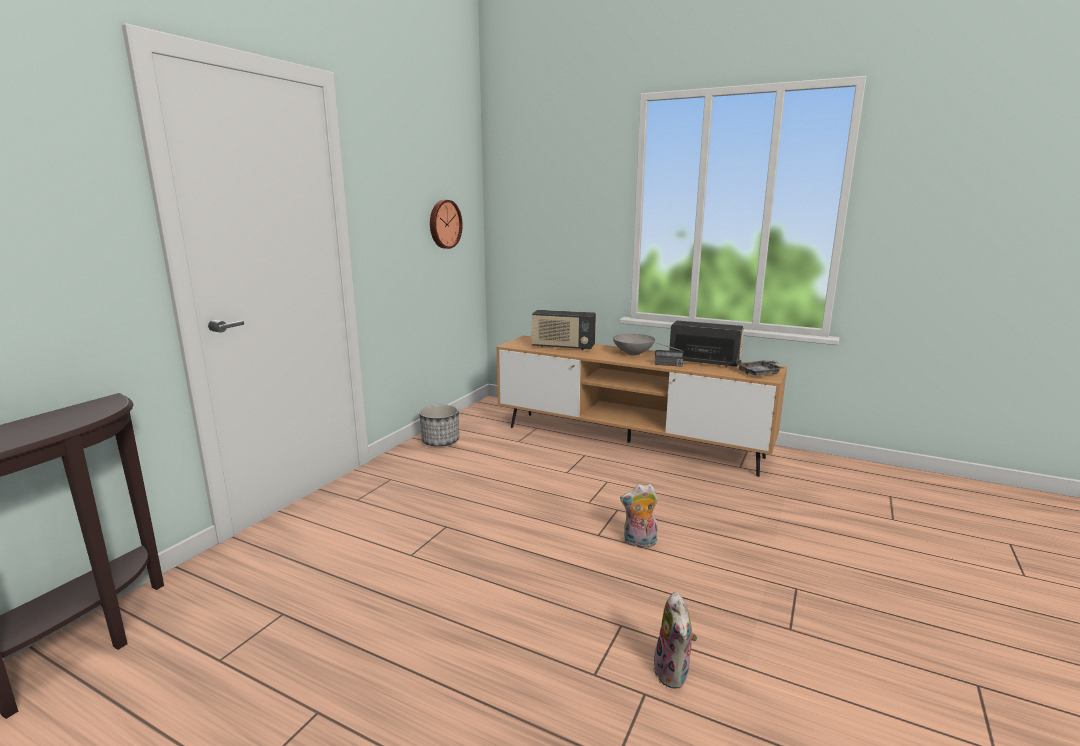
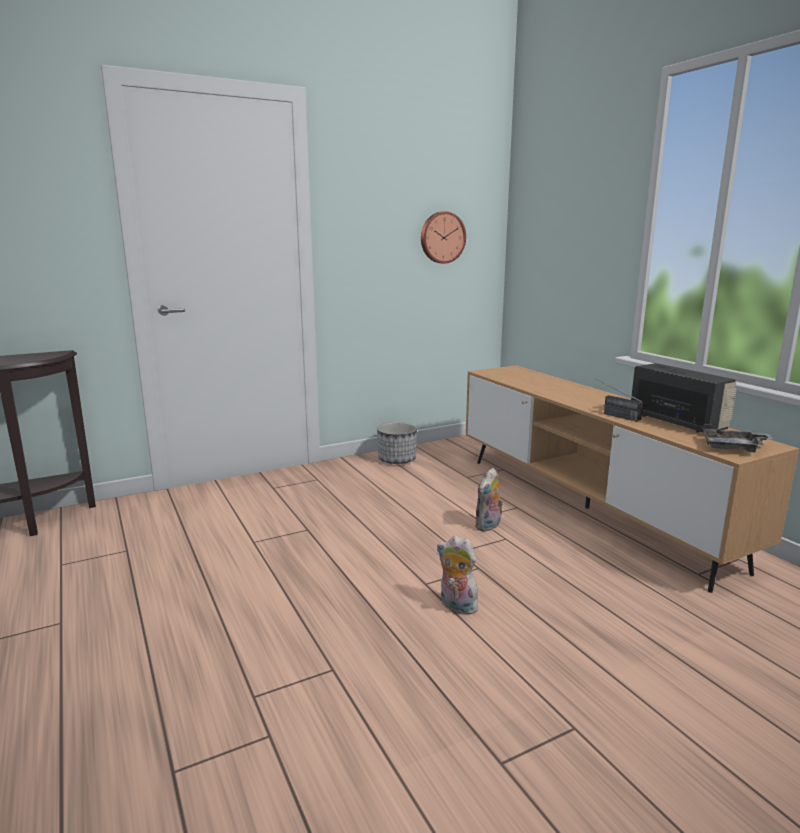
camera: 35 degrees right, 0 degrees up
(562, 347) = (534, 381): radio -> none
(633, 353) = (602, 399): grey bowl -> none
(674, 673) = (318, 734): plush toy -> plush toy (488, 526)

